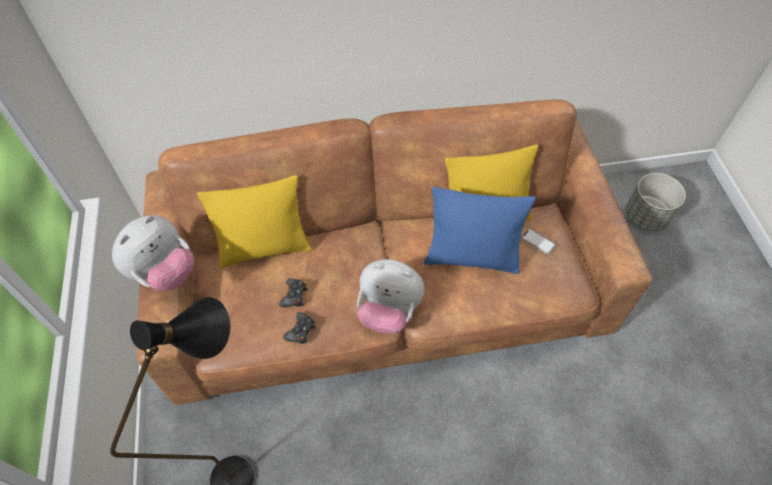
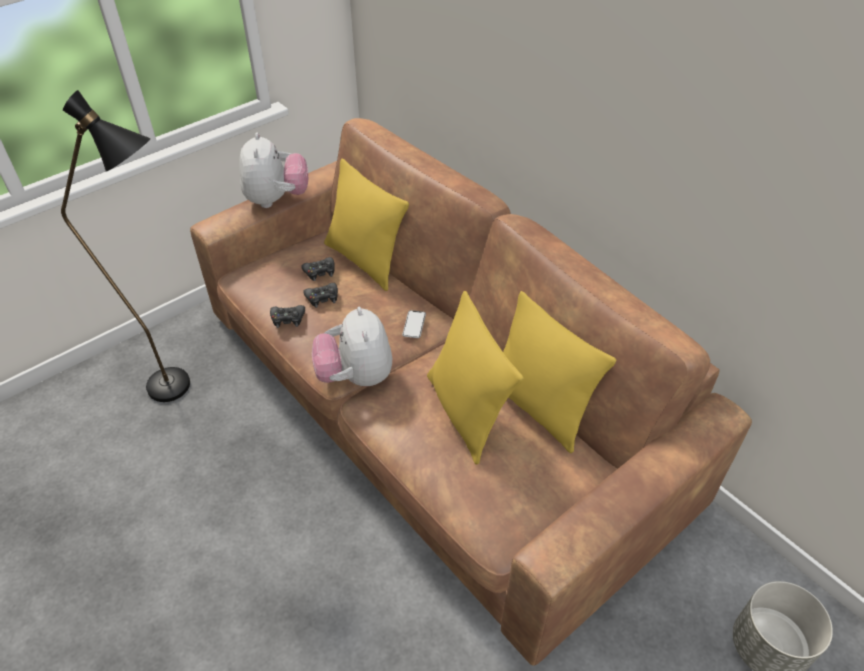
camera: 60 degrees right, 10 degrees down
(164, 272) = (276, 199): plush toy -> plush toy turned 105 degrees counterclockwise
(260, 284) = (320, 272): none -> black game controller
(472, 257) = (466, 413): blue pillow -> yellow pillow
(538, 241) = (540, 469): phone -> phone (414, 325)

